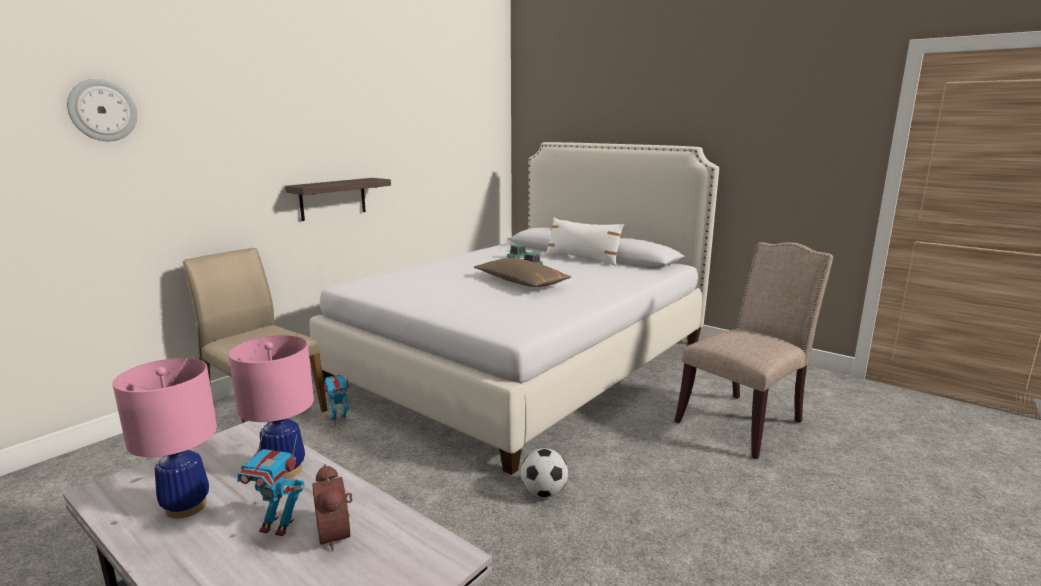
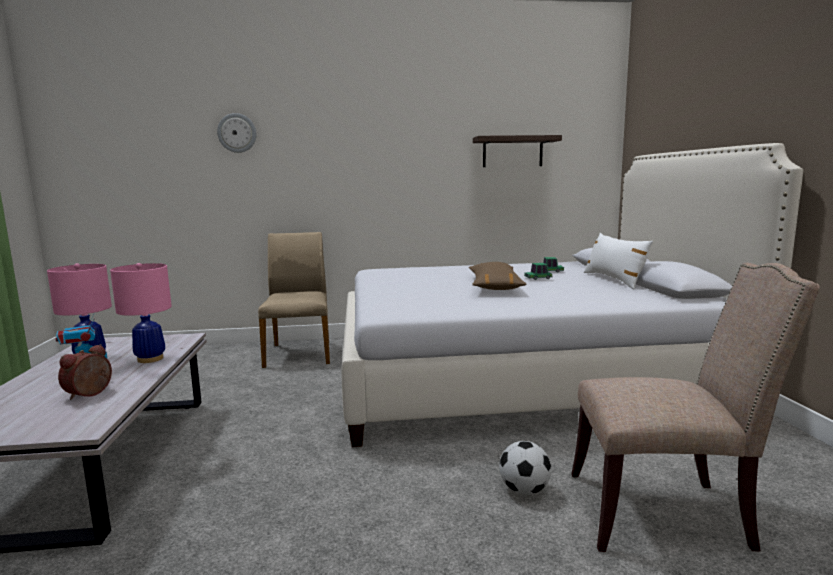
camera: 45 degrees right, 5 degrees down
(333, 199) = (399, 202): shelf -> shelf (512, 152)
(339, 419) = (325, 371): toy robot -> none
(543, 493) = (348, 470): football -> football (524, 490)

